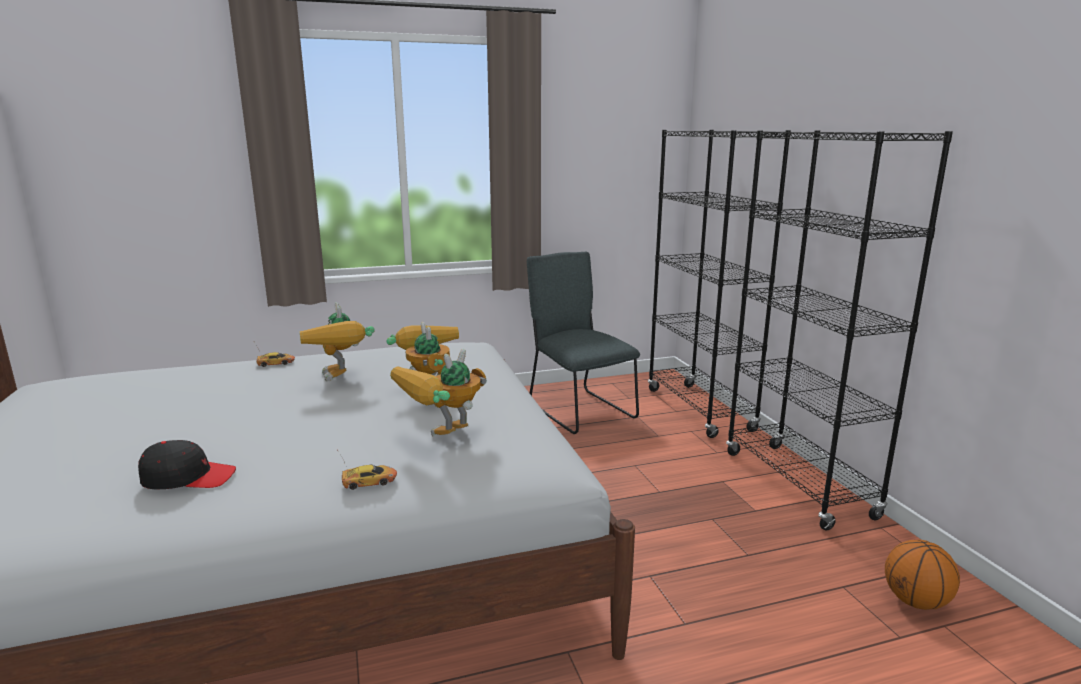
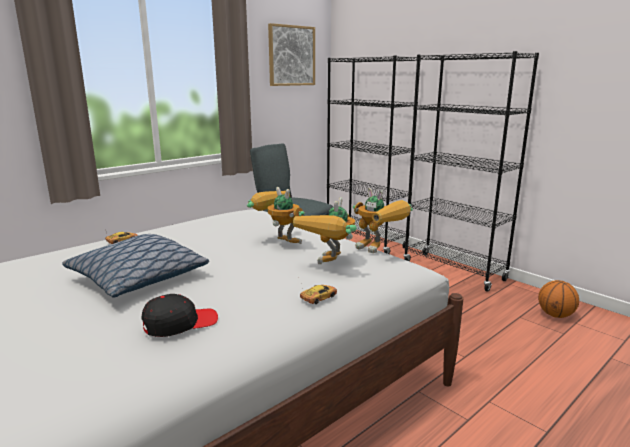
camera: 25 degrees left, 0 degrees up
(226, 413) = (139, 278): none -> pillow
(342, 379) = (198, 242): toy robot -> toy robot (380, 249)
(618, 126) = (291, 56): none -> picture

